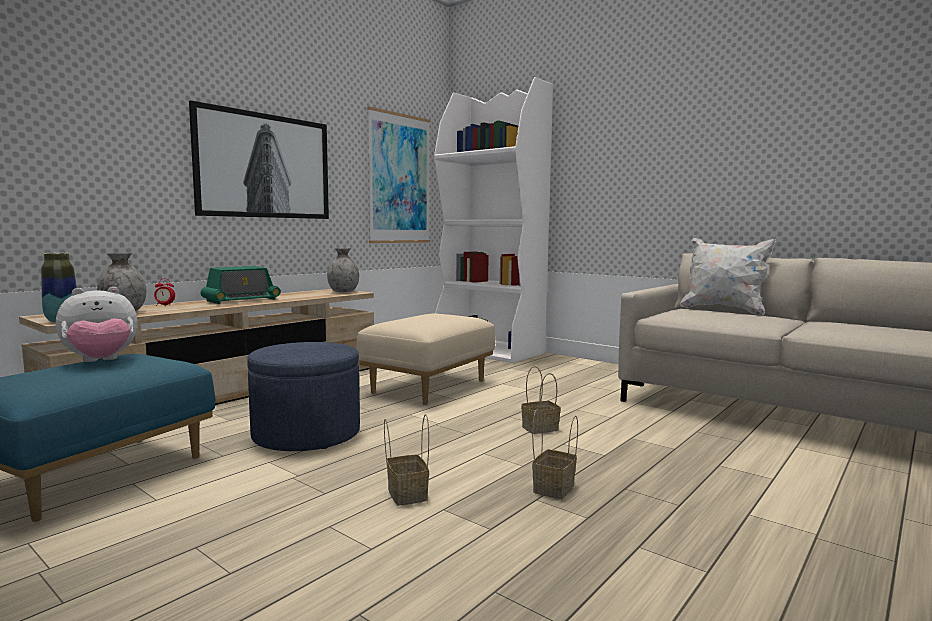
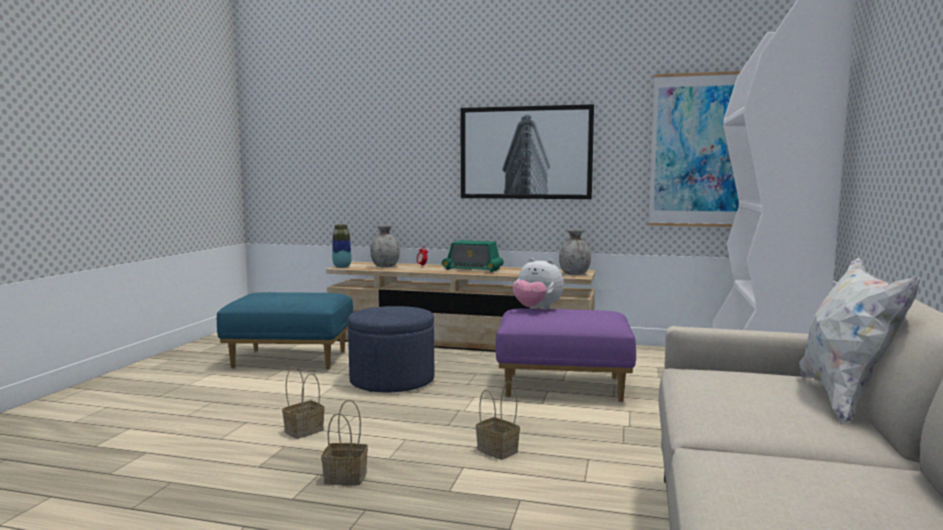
camera: 65 degrees right, 0 degrees up
(101, 362) = (306, 294): plush toy -> plush toy (536, 309)
(428, 387) = (564, 387): beige ottoman -> purple ottoman

